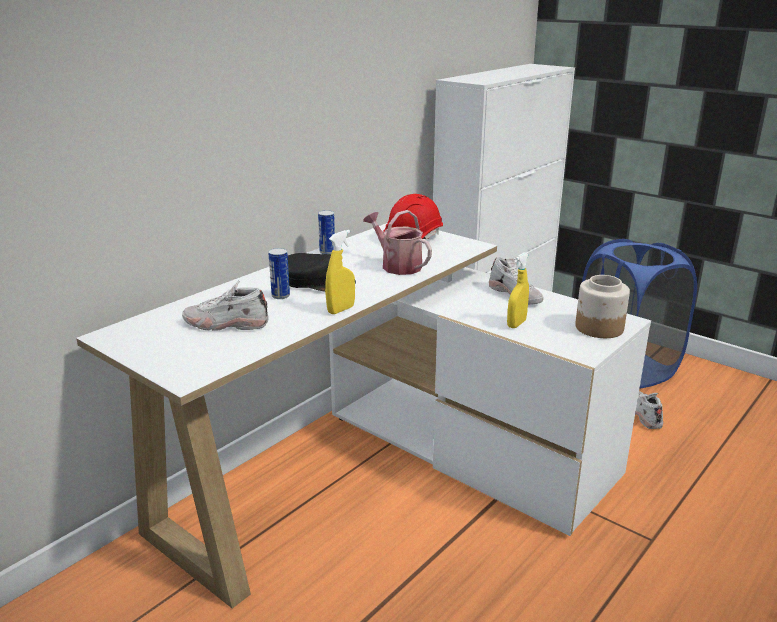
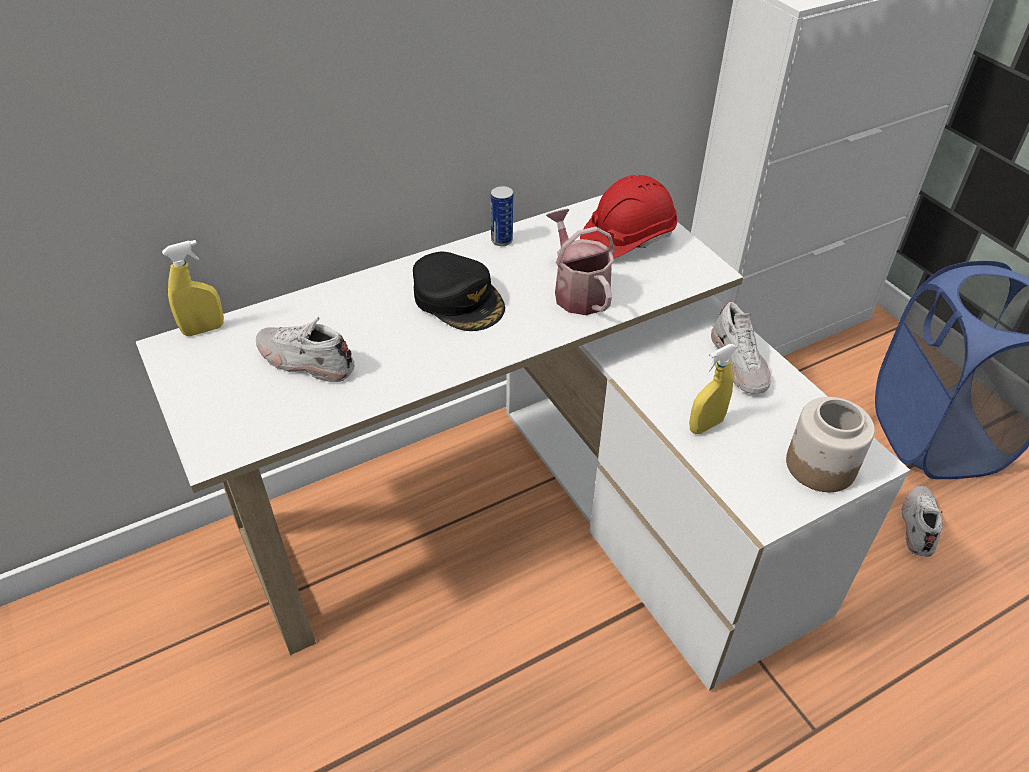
camera: 20 degrees right, 20 degrees up
(280, 296) = (396, 320): can -> none
(341, 310) = (454, 369): yellow spray bottle -> yellow spray bottle (203, 329)

